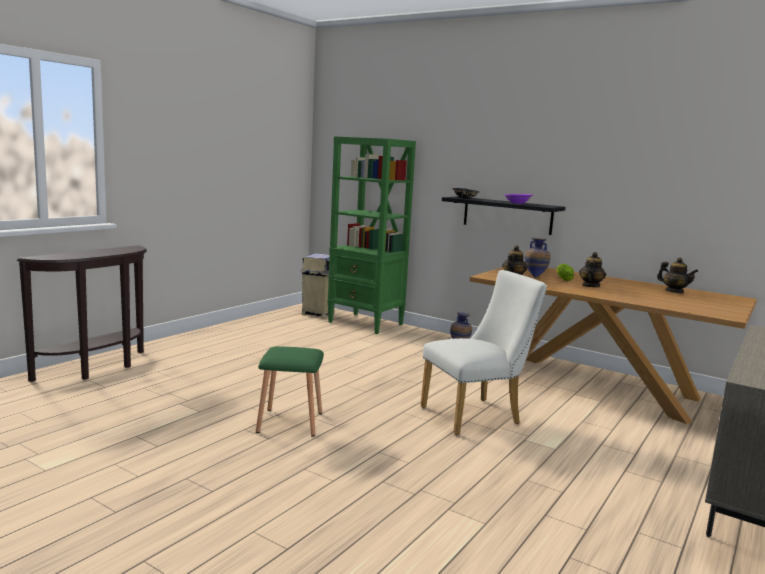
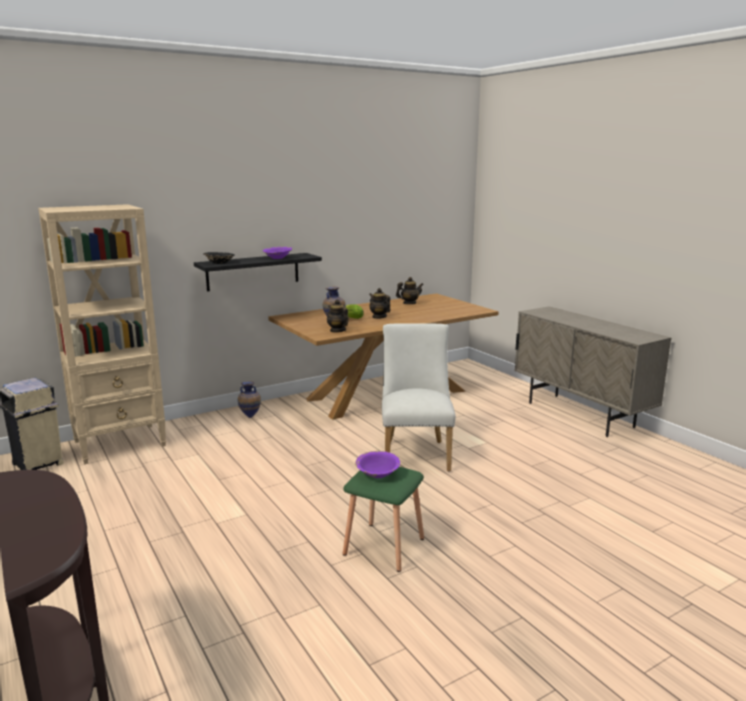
camera: 65 degrees left, 5 degrees up
(291, 350) = (377, 474): none -> purple bowl
(366, 323) = (121, 443): green bookcase -> beige bookcase

